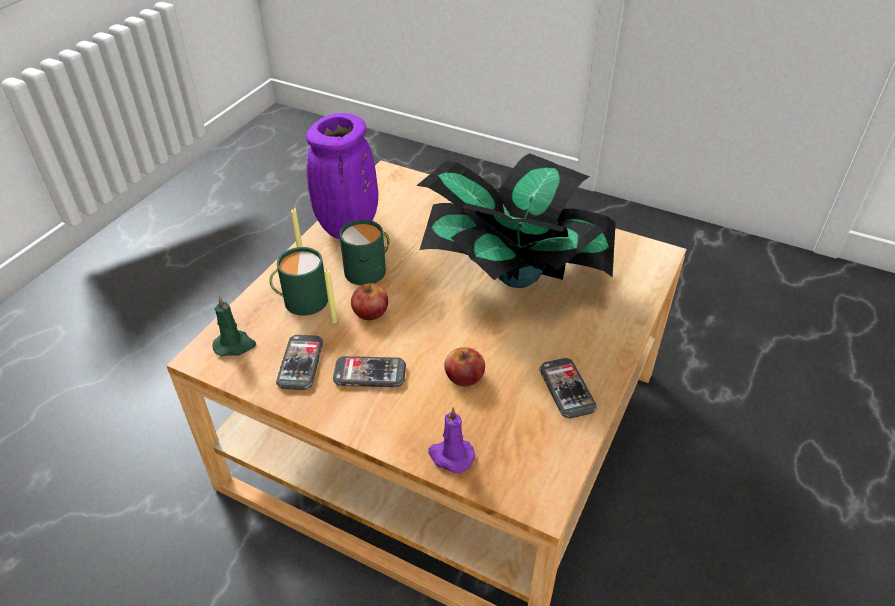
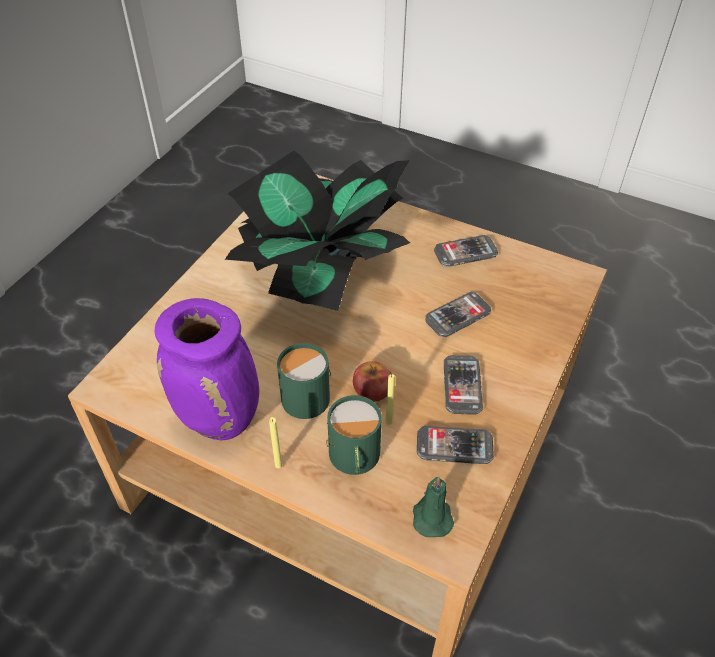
camera: 90 degrees left, 5 degrees up
(450, 456) = (548, 326): purple candle -> none
(464, 376) = (457, 316): apple -> phone

